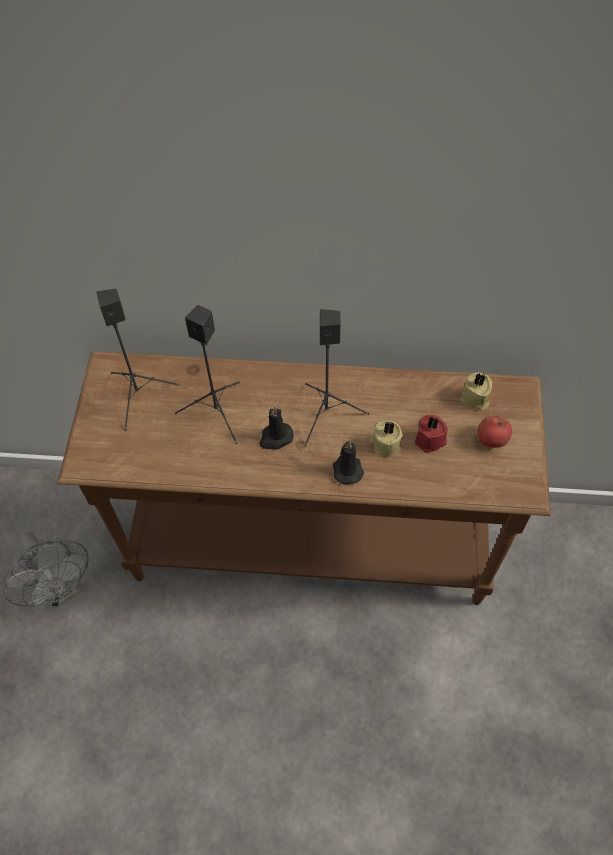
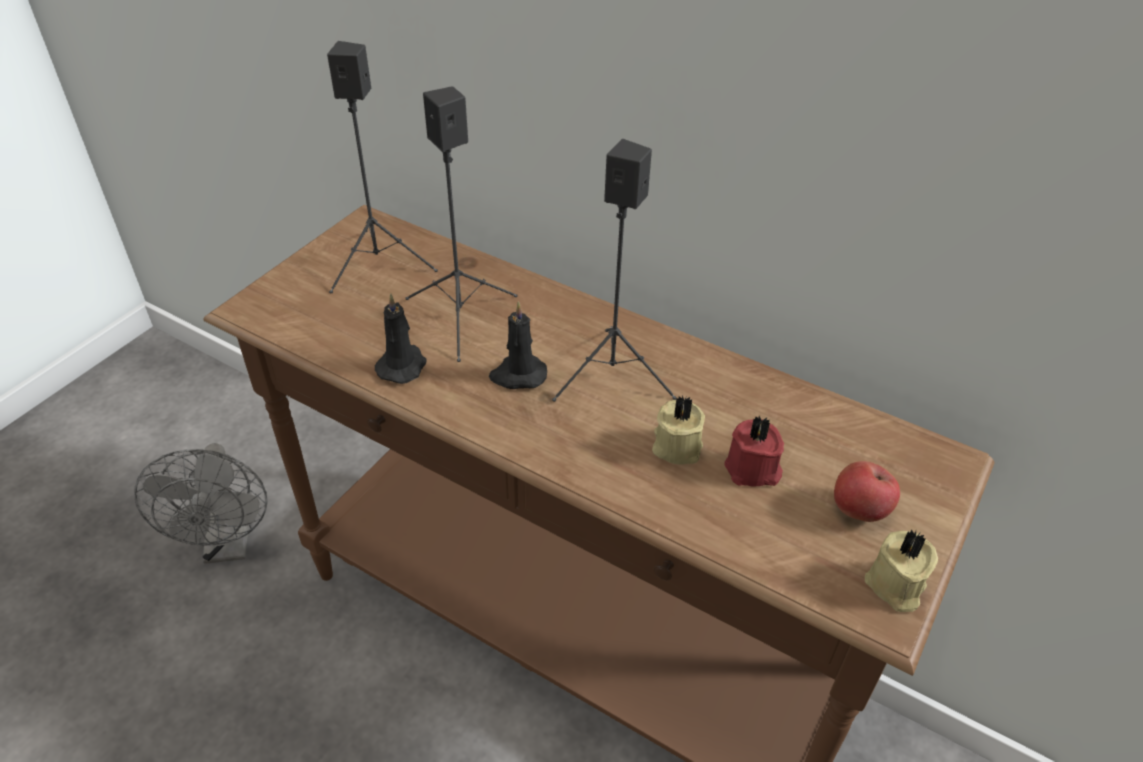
camera: 25 degrees right, 15 degrees down
(347, 469) = (594, 454): black candle -> black candle (402, 365)
(475, 399) = (861, 444): beige candle -> beige candle (894, 586)

